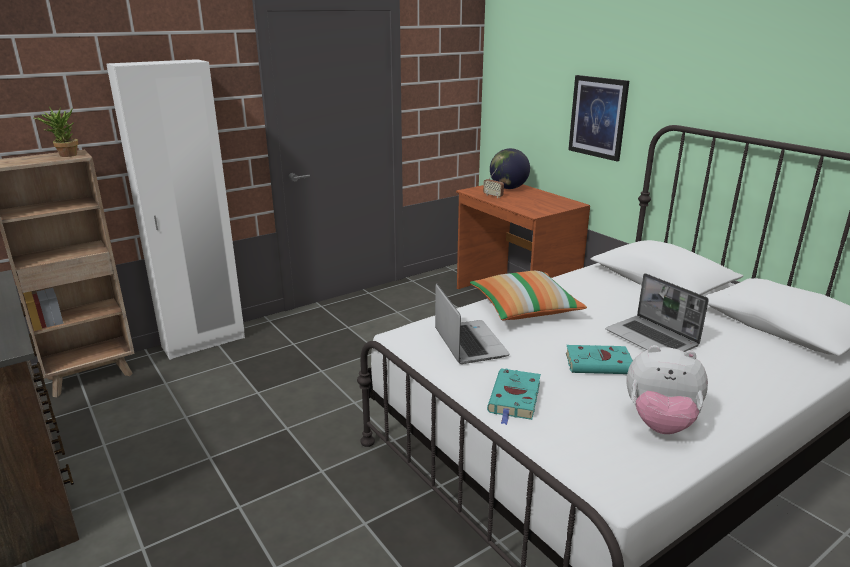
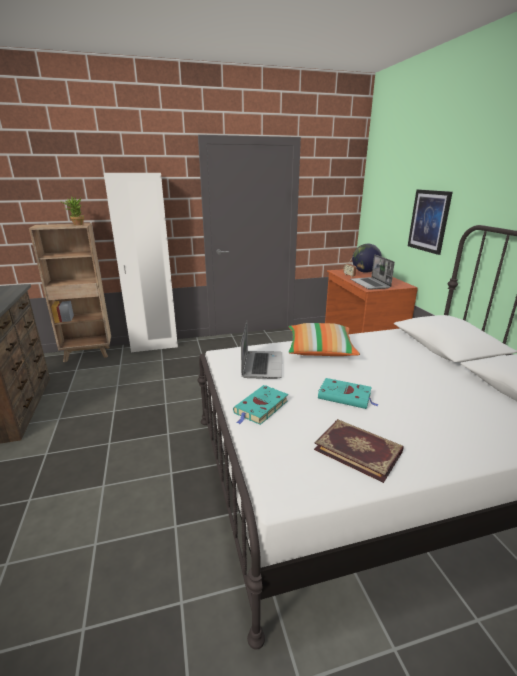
camera: 20 degrees right, 0 degrees up
(652, 339) = (403, 386): laptop -> laptop (370, 284)
(660, 423) = (358, 450): plush toy -> book

